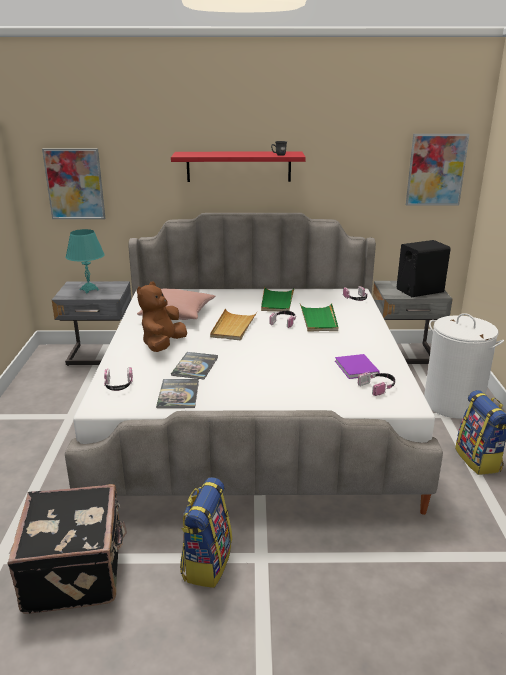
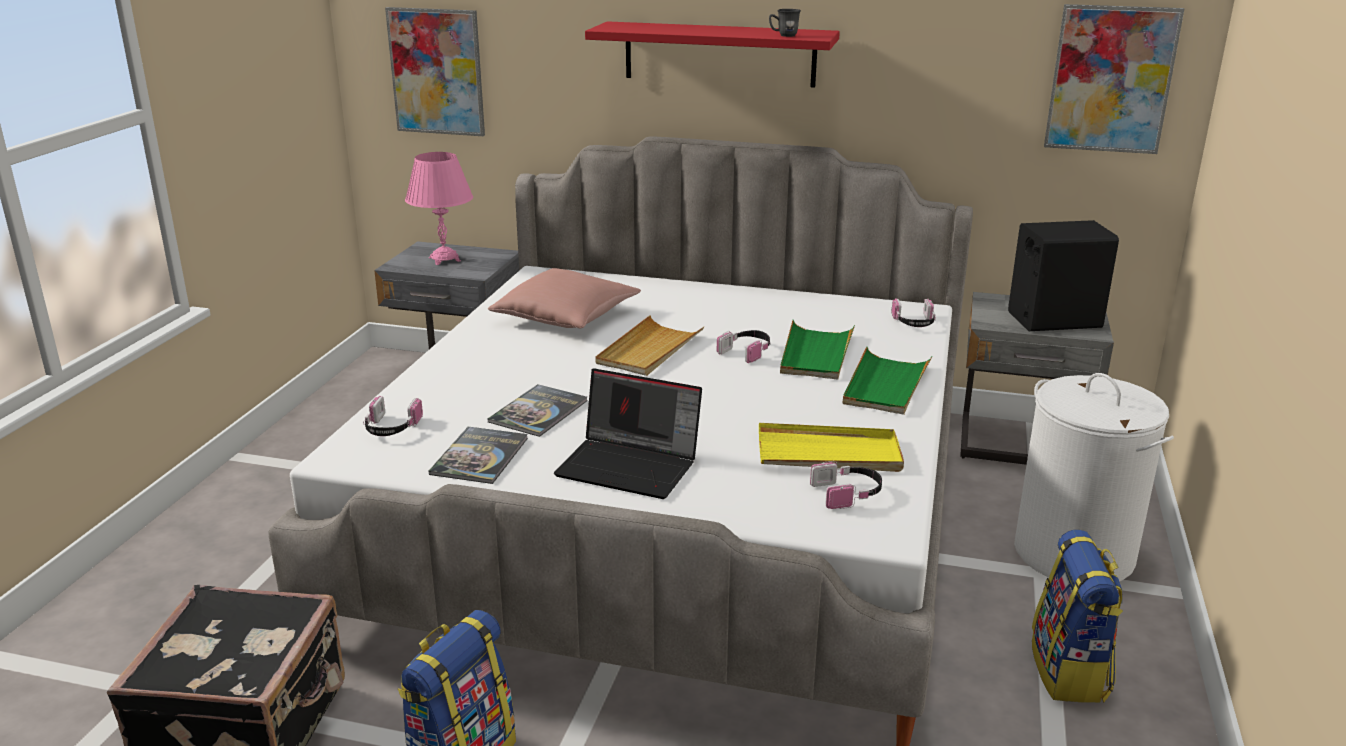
camera: 15 degrees right, 0 degrees up
(89, 290) = (444, 259): turquoise table lamp -> pink table lamp
(163, 345) = (507, 368): brown plush toy -> none
(262, 388) = (631, 466): none -> laptop
(277, 301) = (758, 312): green tray -> green tray (885, 385)
(357, 368) = (829, 454): purple book -> yellow tray

